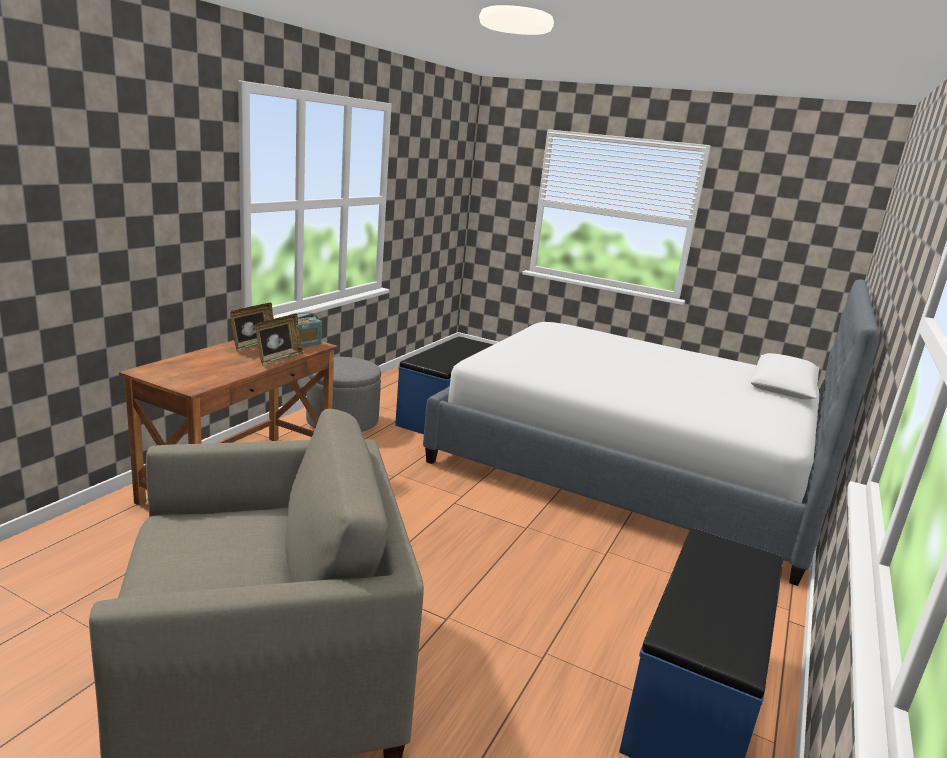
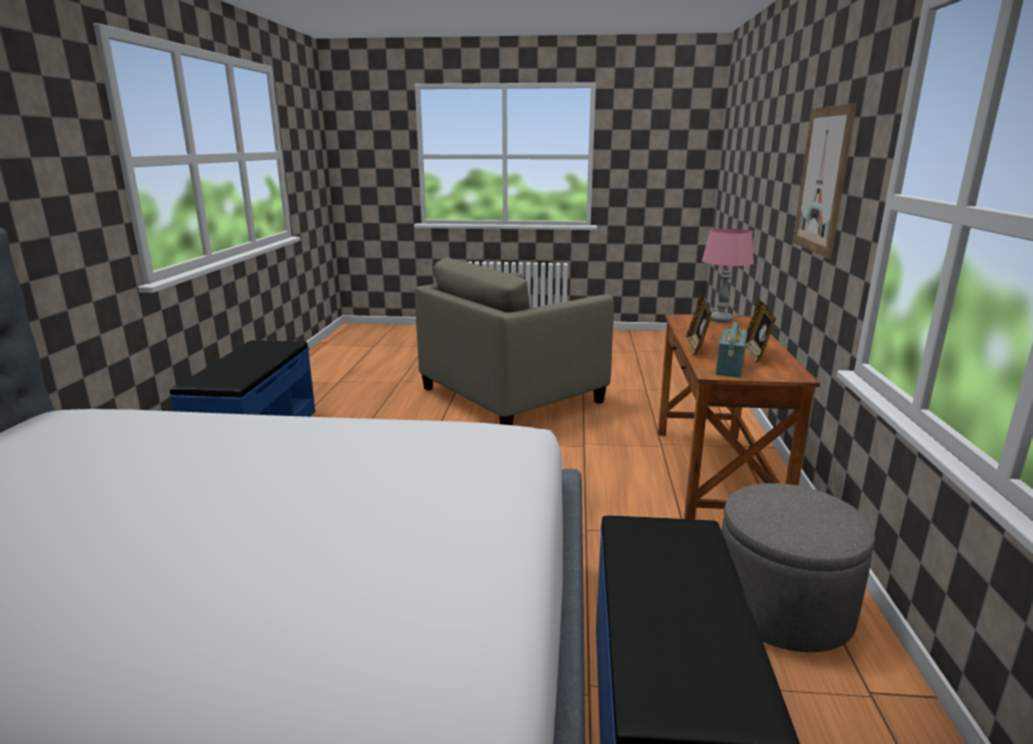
camera: 160 degrees right, 0 degrees up
(135, 207) = (822, 180): none -> picture
(168, 374) = (721, 320): none -> pink table lamp

